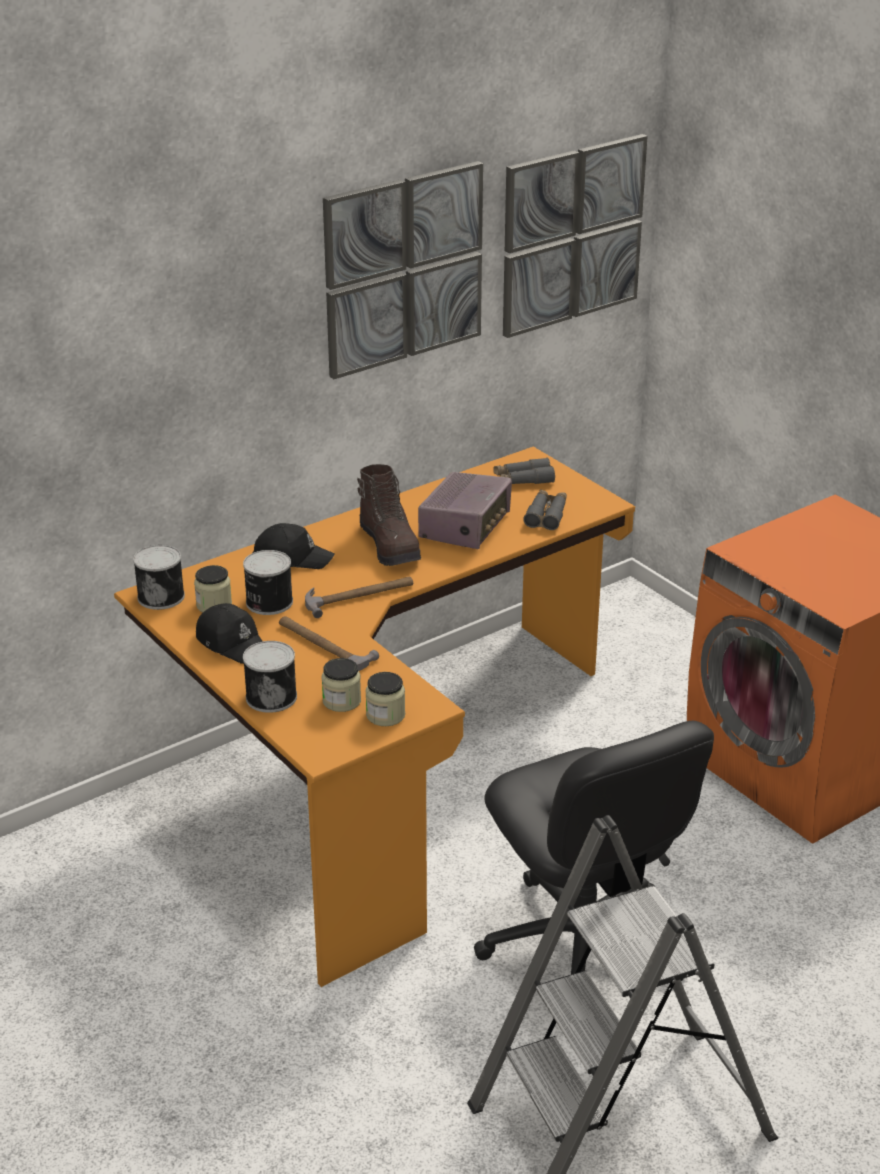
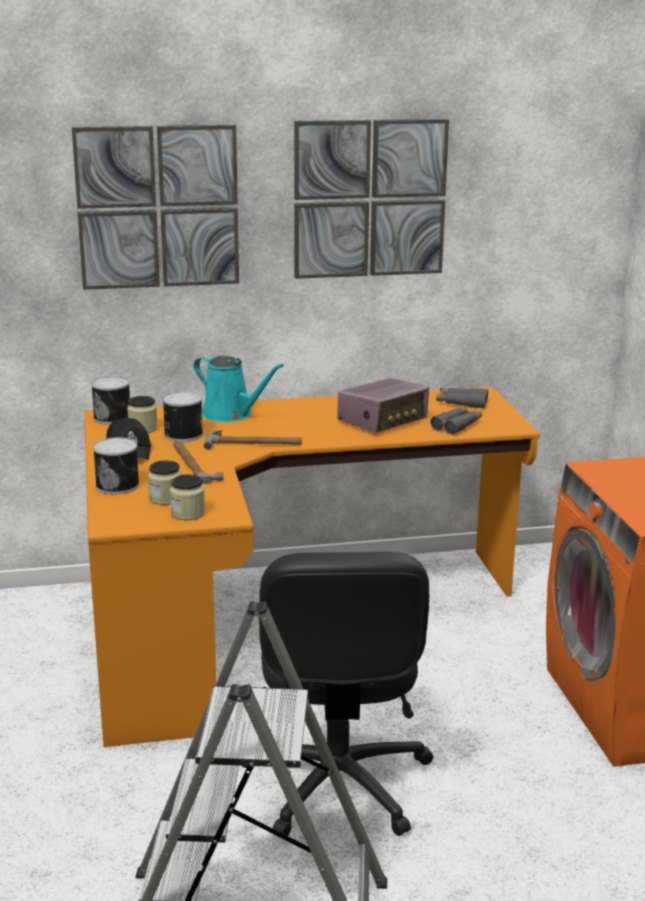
camera: 25 degrees right, 10 degrees down
(292, 557) = (231, 414): black cap -> turquoise watering can
(390, 546) = (311, 421): brown boot -> none
(572, 234) = (542, 204): picture -> picture (158, 207)

